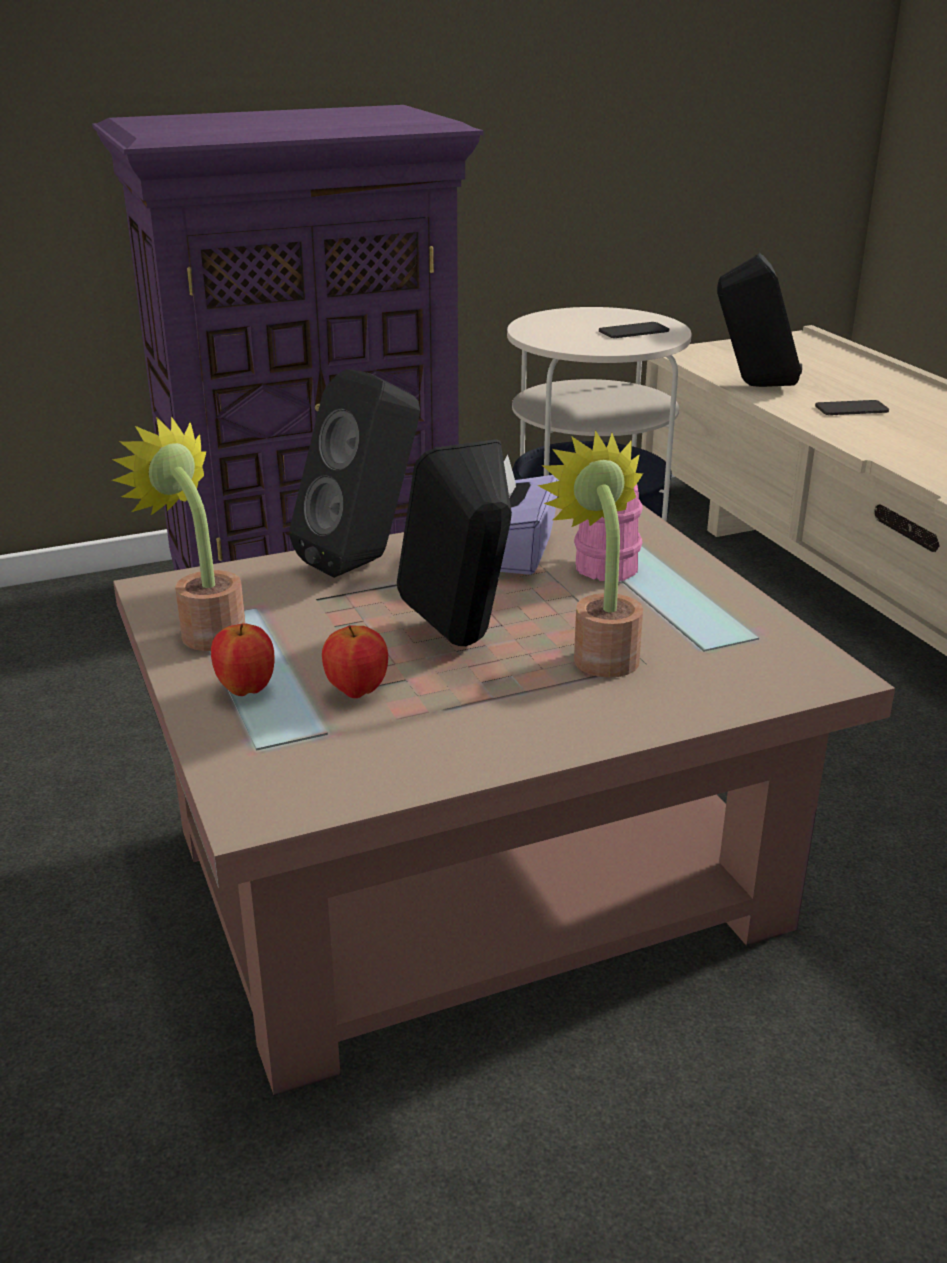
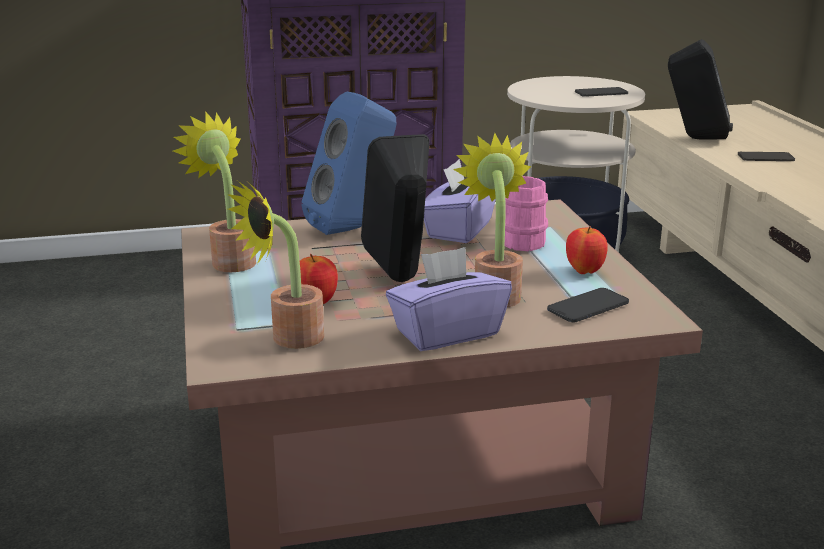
camera: 10 degrees right, 5 degrees down
(246, 689) = (243, 295): apple -> apple (584, 271)
(339, 760) = (288, 340): none -> potted plant
(365, 562) = (353, 228): black speaker -> blue speaker
(559, 725) = (447, 333): none -> purple tissue box
(734, 664) = (588, 306): none -> phone

